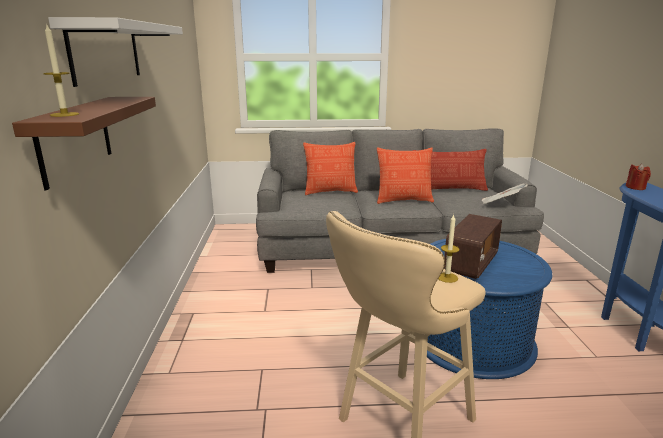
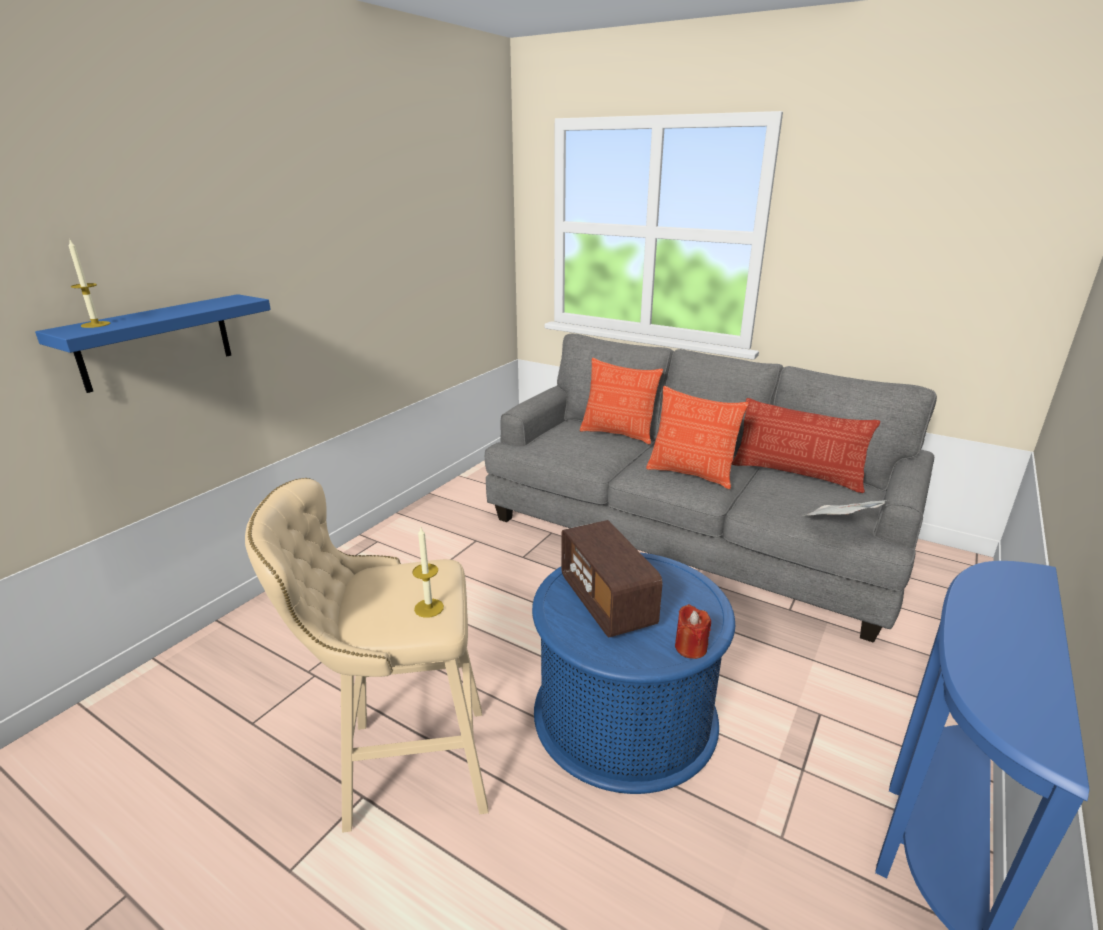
camera: 35 degrees right, 5 degrees up
(75, 139) = (156, 342): brown shelf -> blue shelf
(106, 52) = (241, 245): white shelf -> none
(471, 263) = (607, 602): radio -> radio turned 90 degrees clockwise
(635, 187) = (995, 577): red candle -> red candle (690, 647)

